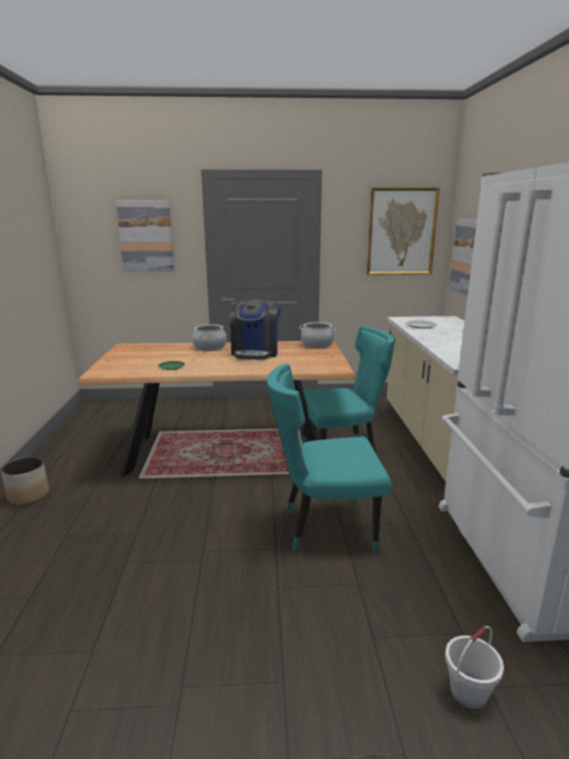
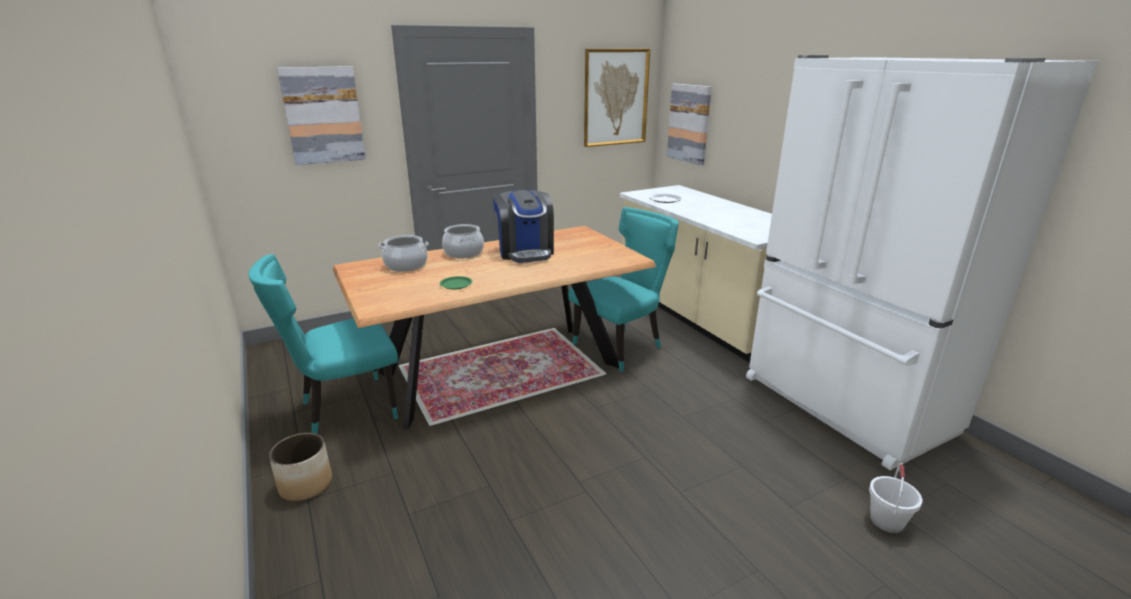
camera: 25 degrees left, 5 degrees up
(317, 345) = (576, 233): cooking pot -> cooking pot (406, 266)
(324, 527) = (669, 423): turquoise chair -> turquoise chair (345, 409)

